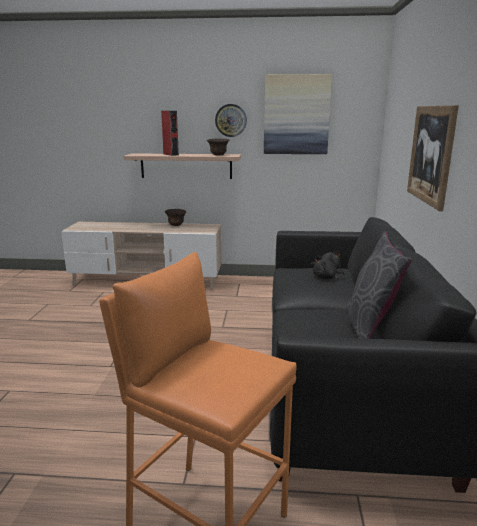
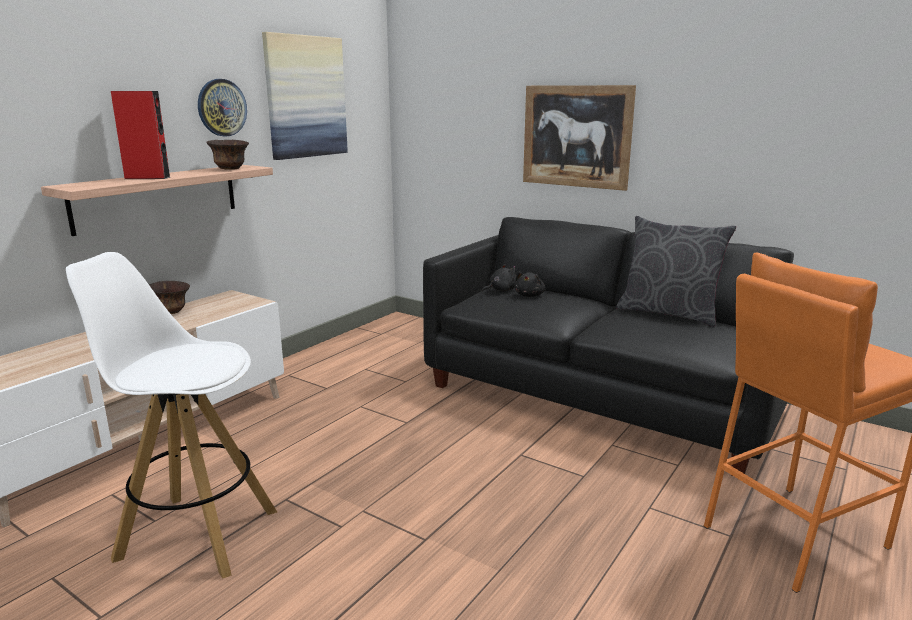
camera: 60 degrees left, 0 degrees up
(86, 315) = (196, 533): none -> white stool

